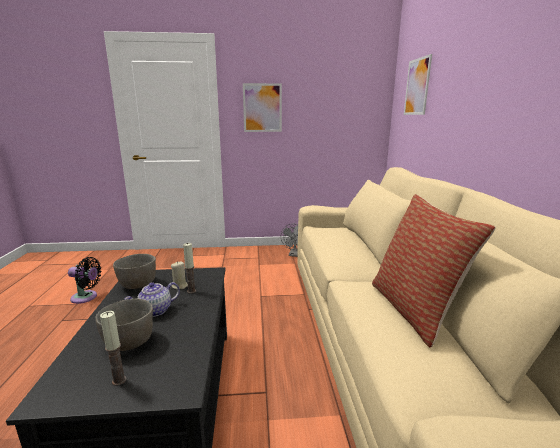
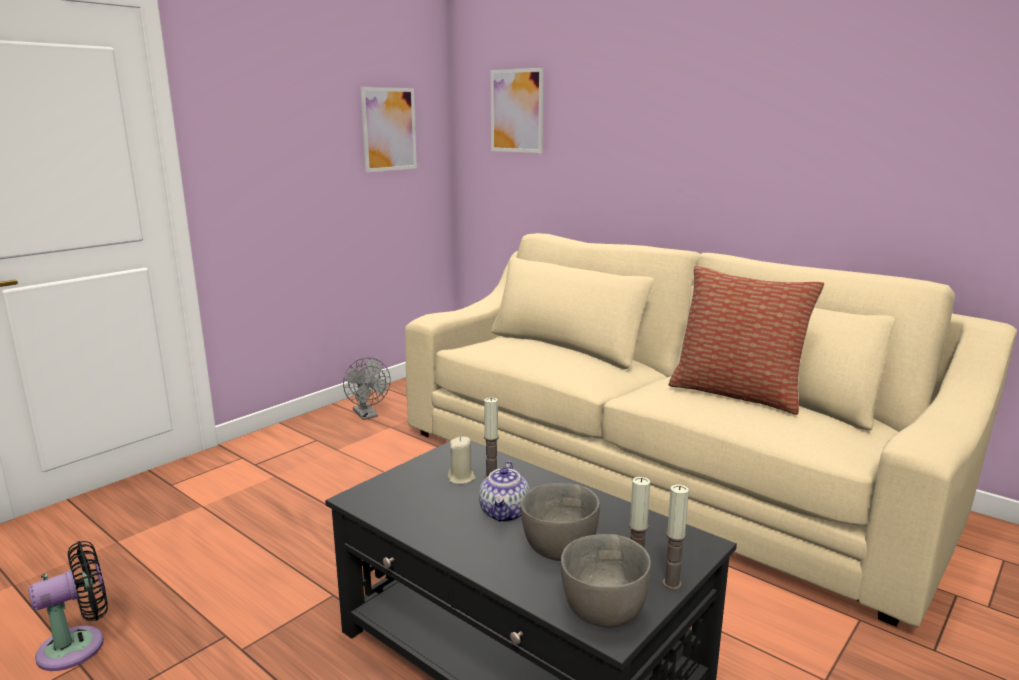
camera: 45 degrees left, 0 degrees up
(117, 400) = (672, 583): none -> candle
(137, 284) = (398, 504): grey bowl -> grey bowl (602, 611)
(262, 108) = (264, 145): picture -> picture (389, 129)

